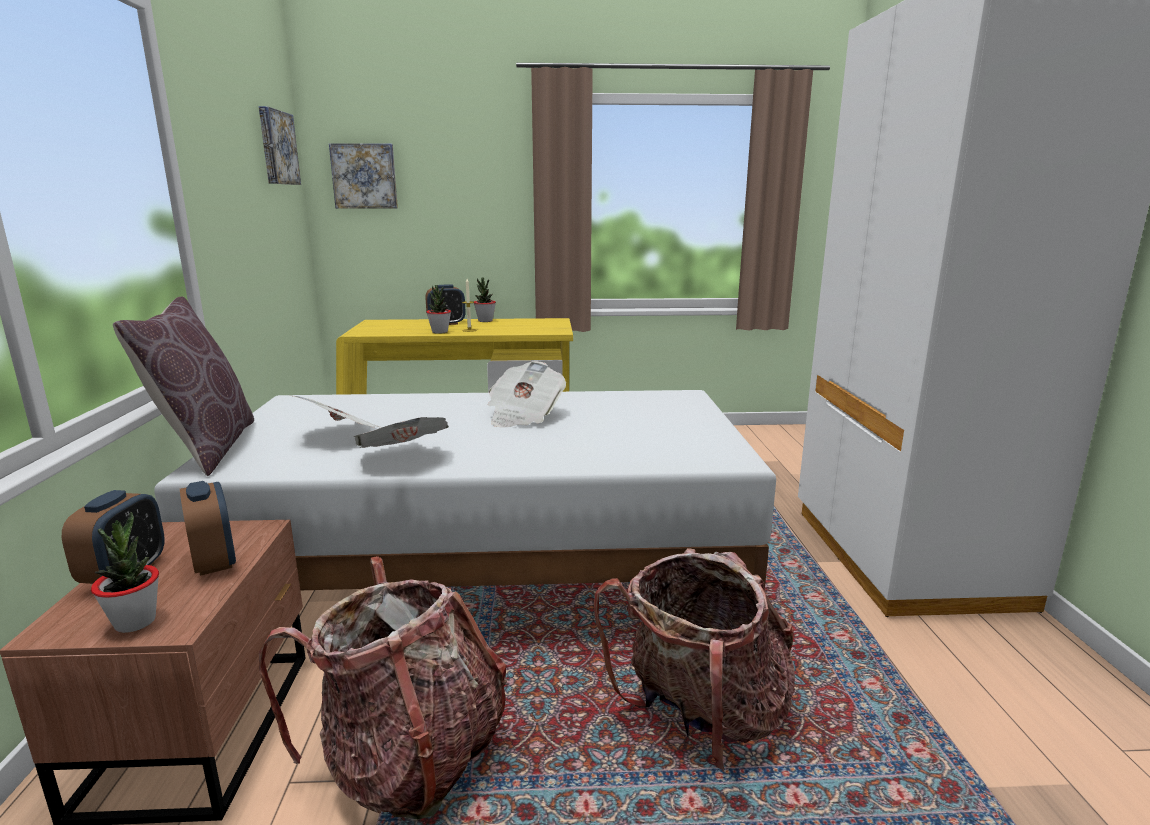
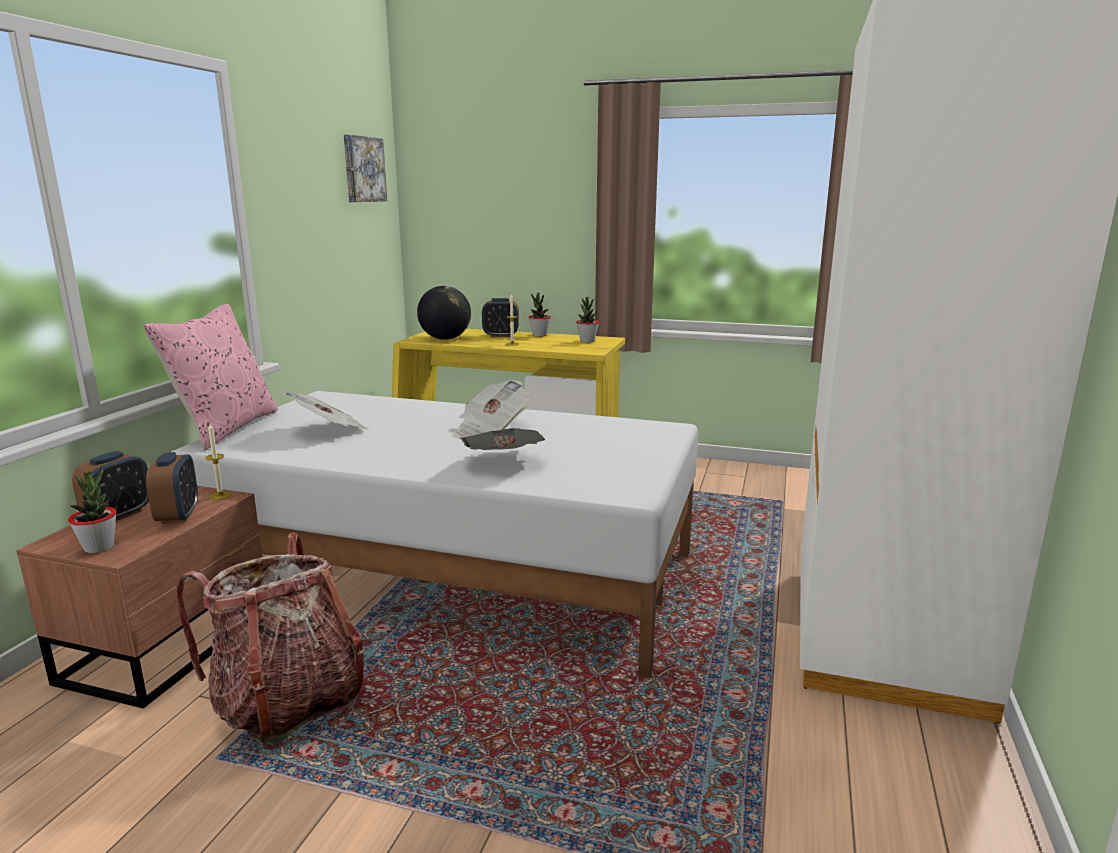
camera: 20 degrees right, 0 degrees up
(206, 448) = (225, 428): brown pillow -> pink pillow
(248, 528) = (220, 495): none -> candle
(364, 176) = (447, 192): picture -> none
(391, 330) = (445, 339): none -> globe
(403, 458) = (353, 455): newspaper -> newspaper (503, 462)
(440, 332) = (484, 344): potted plant -> potted plant (587, 341)
(701, 716) = (539, 729): backpack -> none

